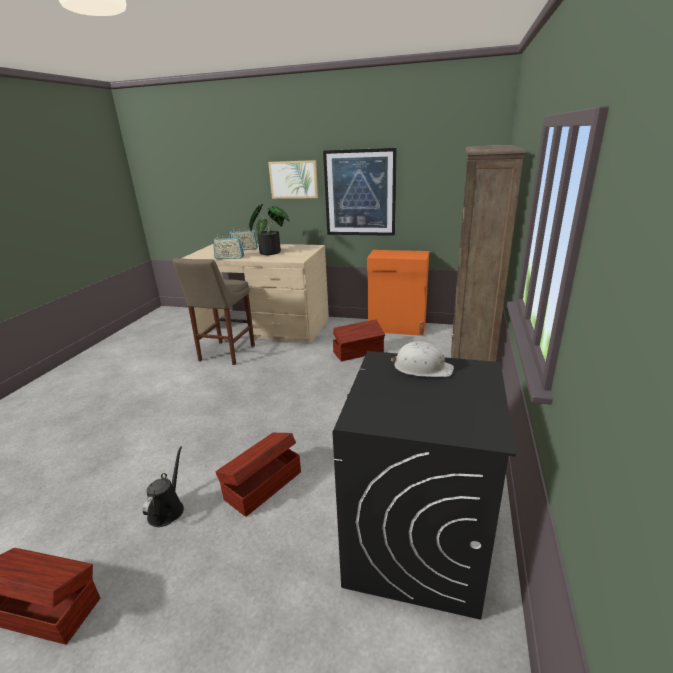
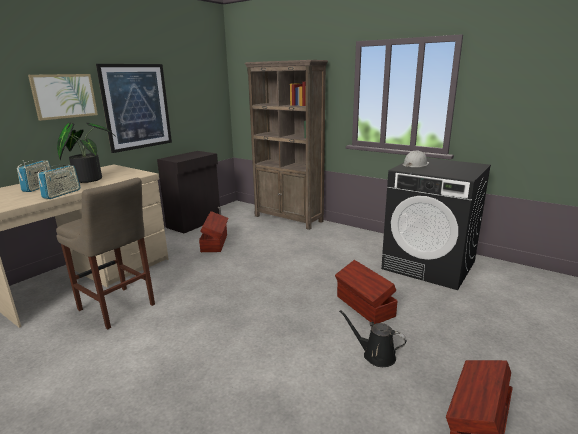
camera: 70 degrees left, 5 degrees down
(397, 328) = (195, 223): orange cabinet -> black cabinet

